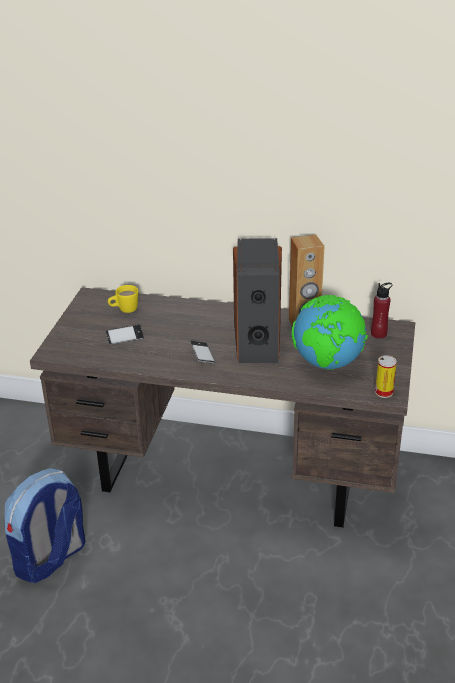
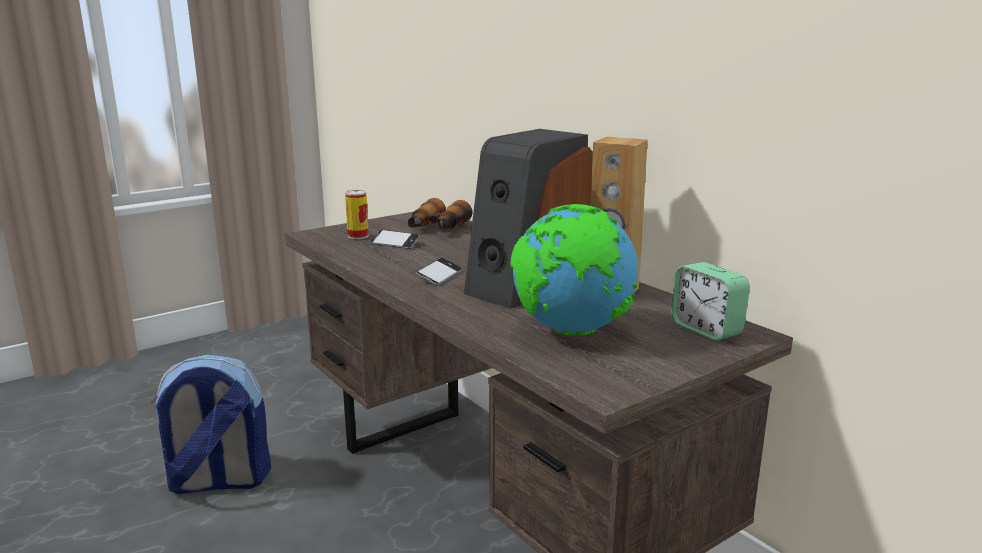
camera: 40 degrees right, 15 degrees down
(124, 310) = (437, 228): yellow mug -> binoculars
(379, 334) = (706, 329): red bottle -> alarm clock
(384, 392) = (599, 385): can -> can (358, 236)

